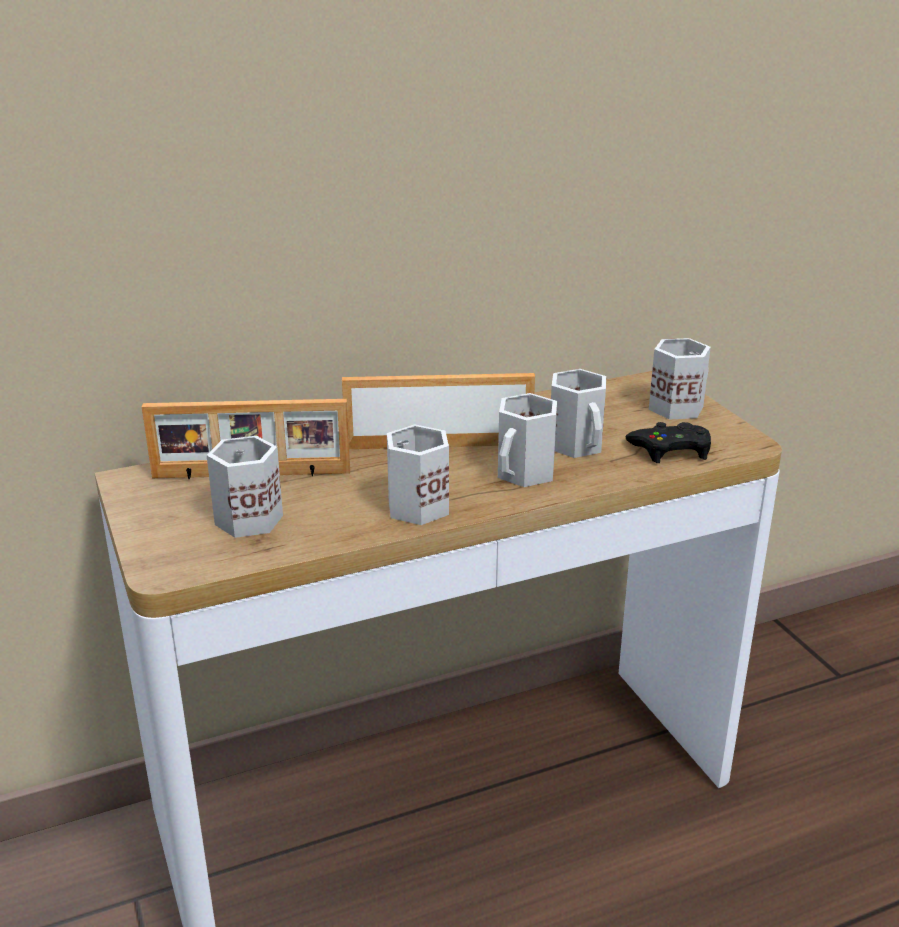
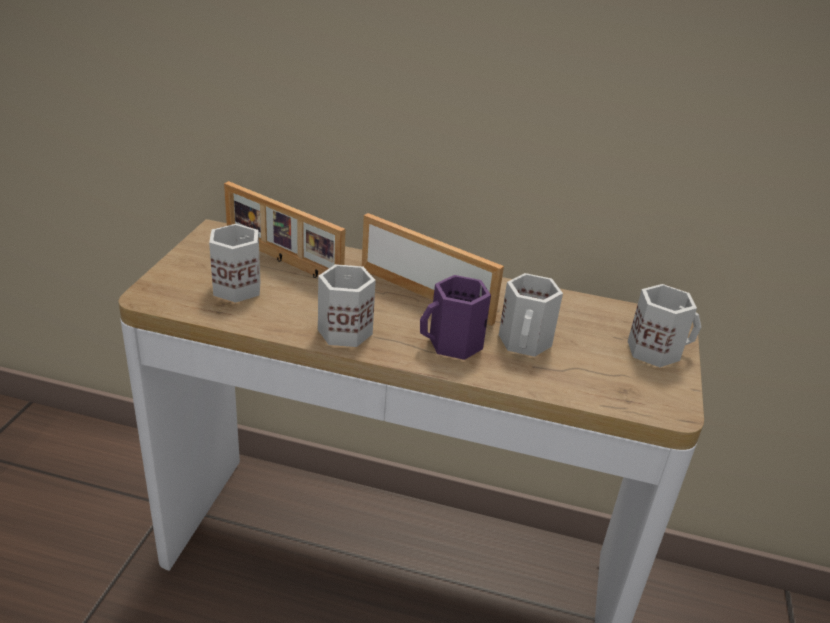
camera: 35 degrees right, 5 degrees up
(526, 473) = (454, 344): white mug -> purple mug
(671, 450) = (595, 382): black game controller -> none

